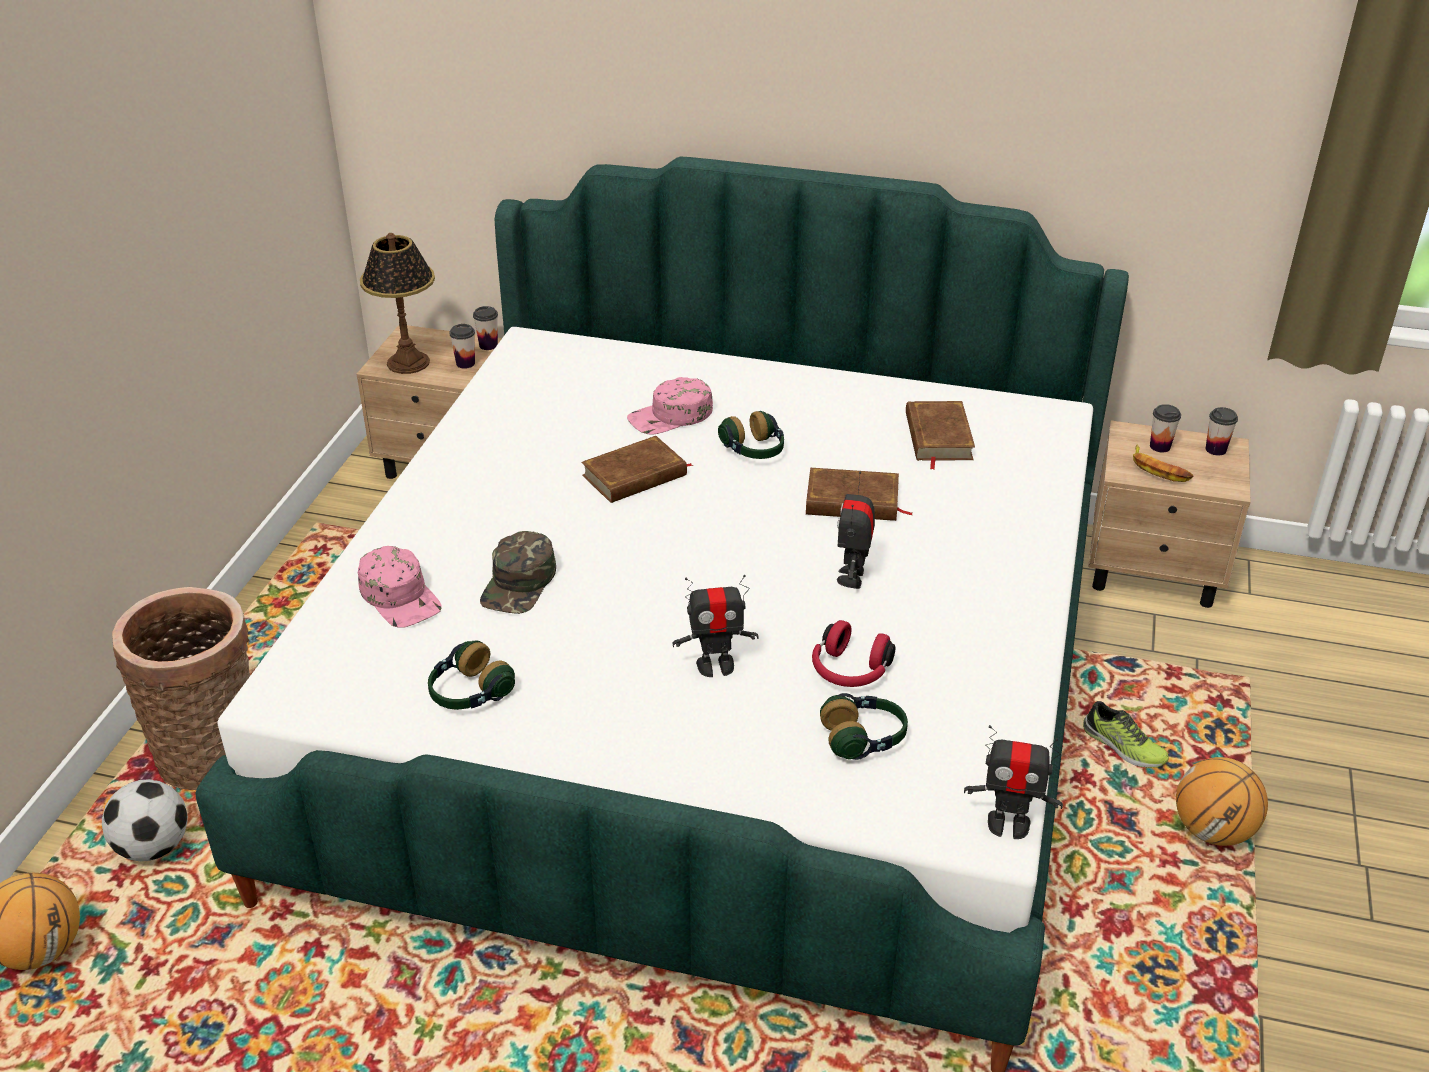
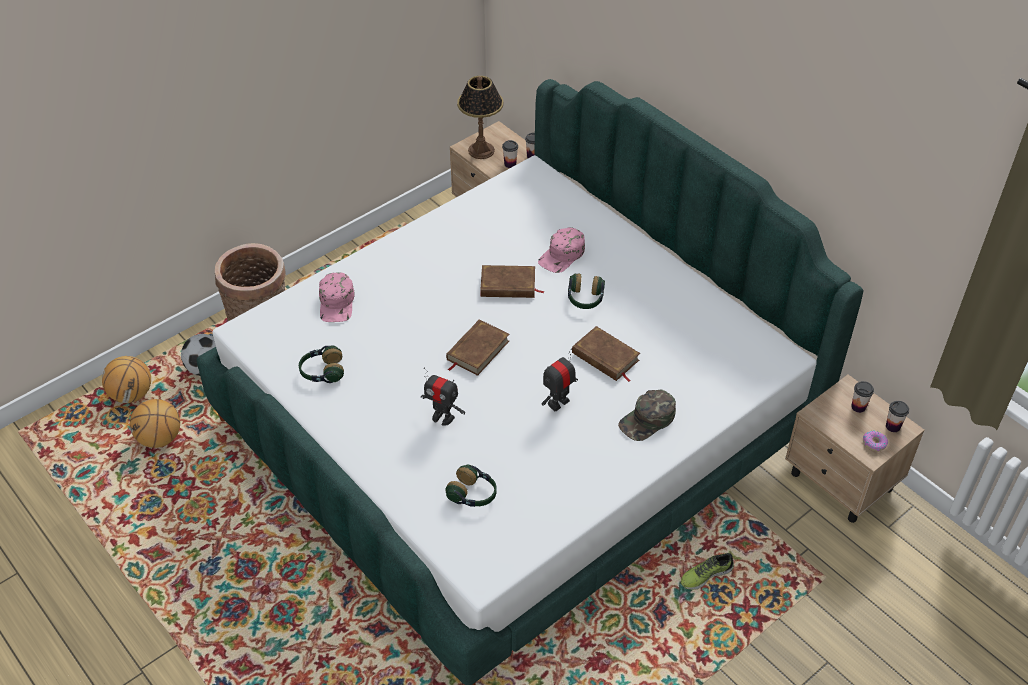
camera: 35 degrees right, 10 degrees up
(520, 583) = (395, 323): green cap -> green cap (647, 420)
(671, 416) = (562, 255): pink cap -> pink cap turned 60 degrees counterclockwise
(849, 671) = (502, 455): red headphones -> none
(938, 437) = (696, 339): brown book -> brown book (477, 350)
(1008, 824) = (494, 576): toy robot -> none
(1122, 746) = (705, 574): shoe -> shoe turned 75 degrees clockwise
(1159, 469) = (839, 422): banana -> none
(1213, 831) = (706, 648): basketball -> basketball (160, 438)
(1218, 474) = (874, 443): none -> donut

